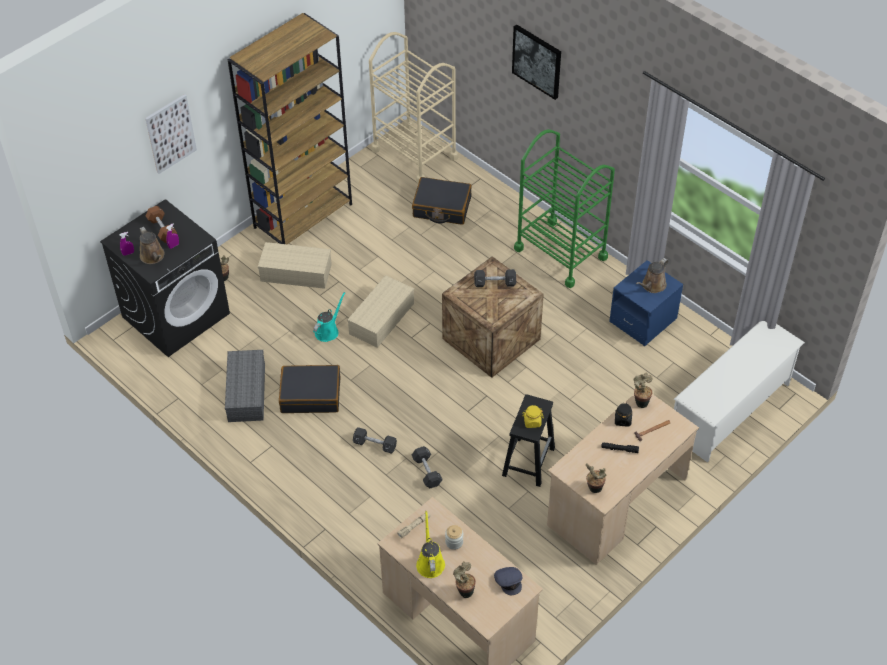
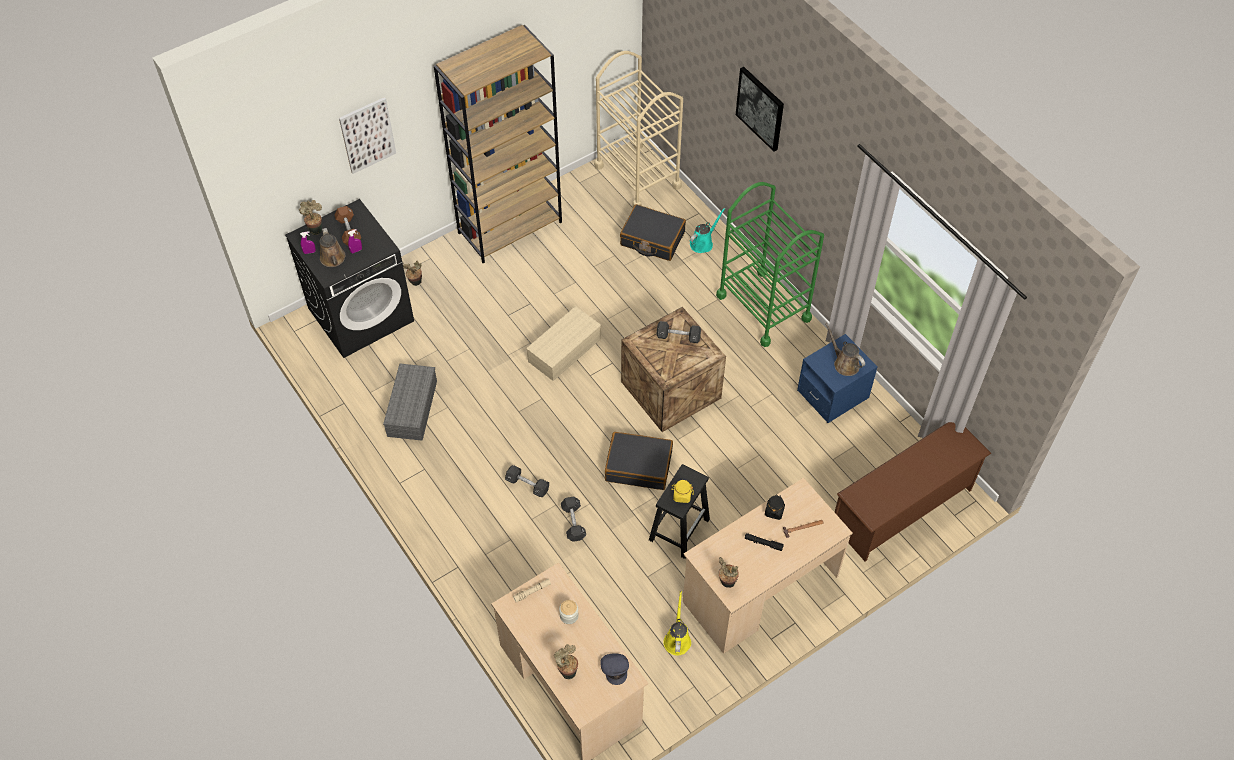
camera: 10 degrees right, 5 degrees up
(295, 273) = (488, 288): beige storage box -> none
(311, 395) = (475, 421): black suitcase -> black suitcase (638, 466)
(328, 331) = (507, 355): turquoise watering can -> turquoise watering can (703, 243)
(430, 562) = (539, 633): yellow watering can -> yellow watering can (677, 639)
(640, 402) = (797, 494): potted plant -> potted plant (315, 229)
(652, 286) = (844, 363): brown watering can -> brown watering can turned 90 degrees clockwise
(730, 410) = (902, 508): white shoe rack -> brown shoe rack

